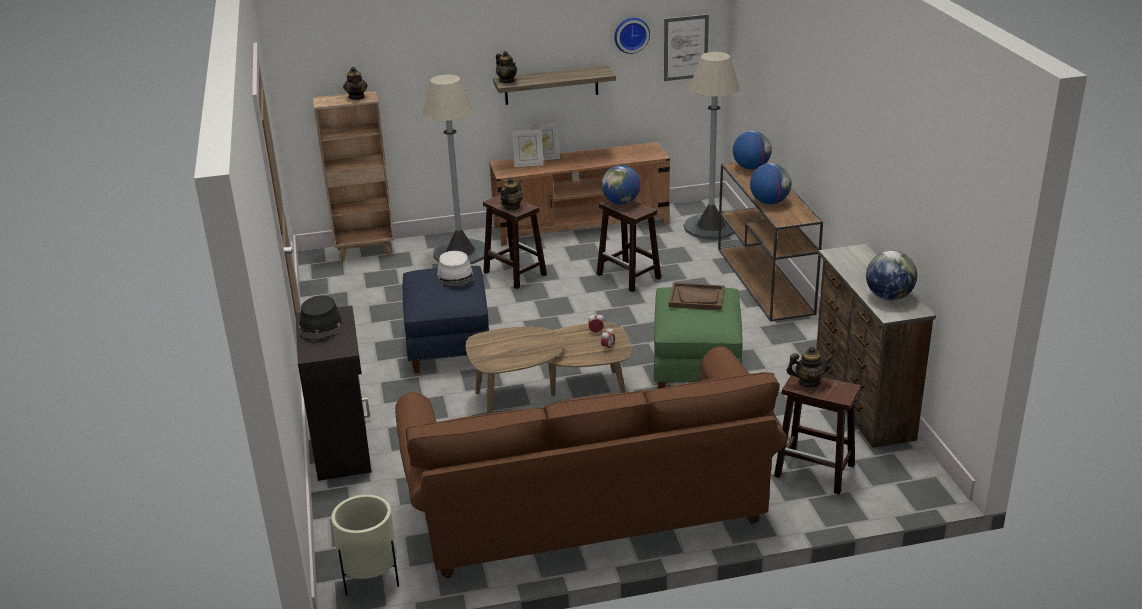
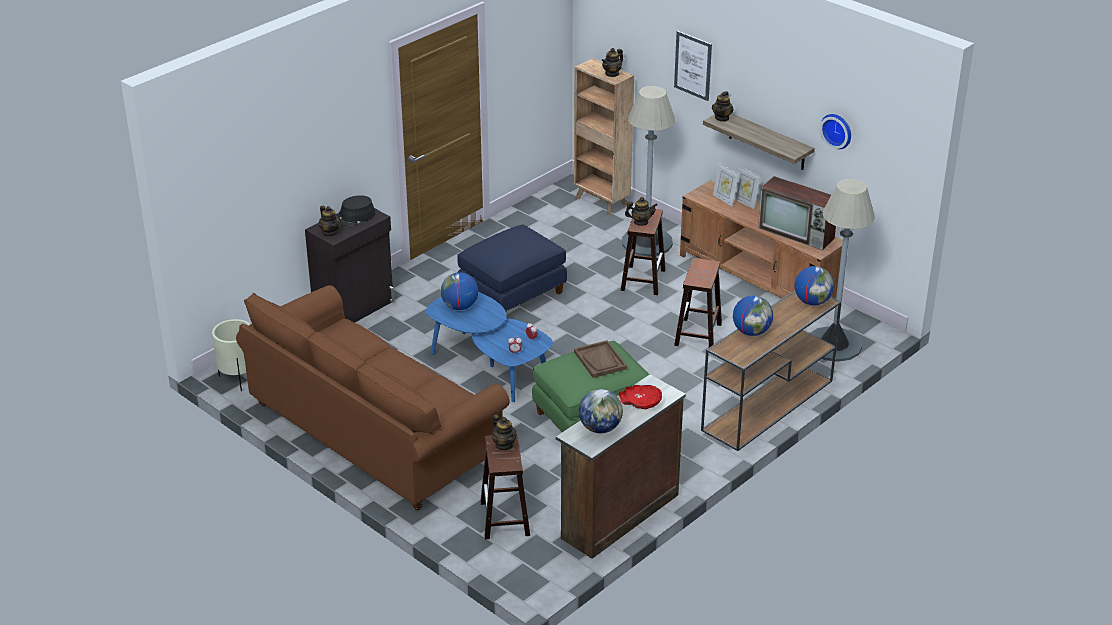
camera: 55 degrees right, 5 degrees up
(330, 349) = (330, 232): none -> teapot
(455, 276) = (525, 245): grey hat -> none
(551, 396) = (489, 366): brown coffee table -> blue coffee table
(620, 154) = (797, 233): none -> television
(621, 202) = (705, 267): globe -> globe (459, 306)
(685, 47) = (884, 167): picture -> picture (693, 65)
(862, 266) = (641, 402): none -> red bowl

